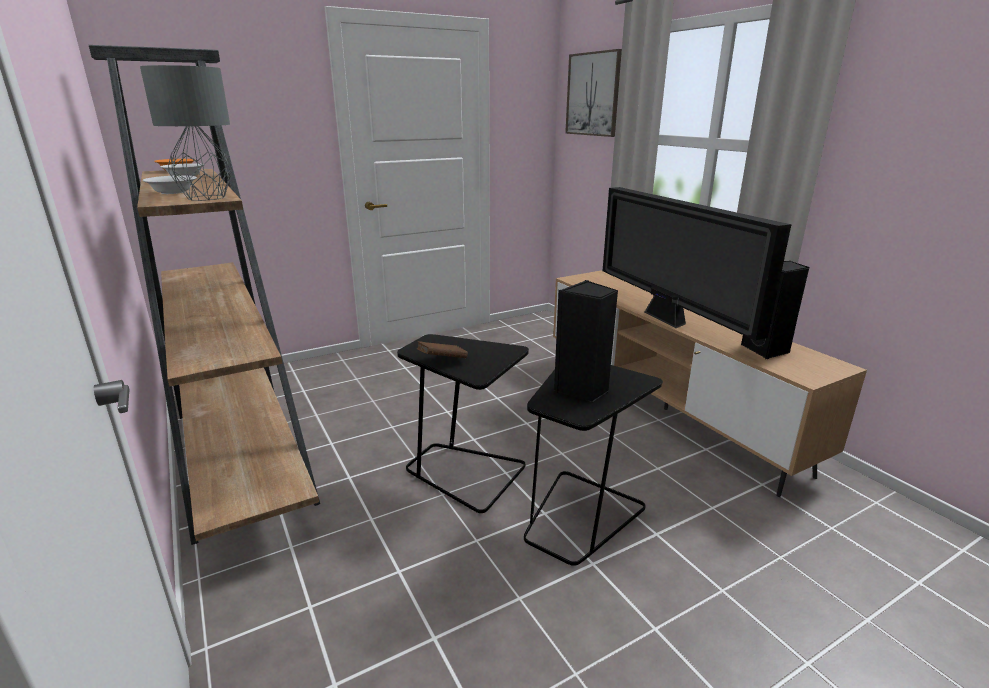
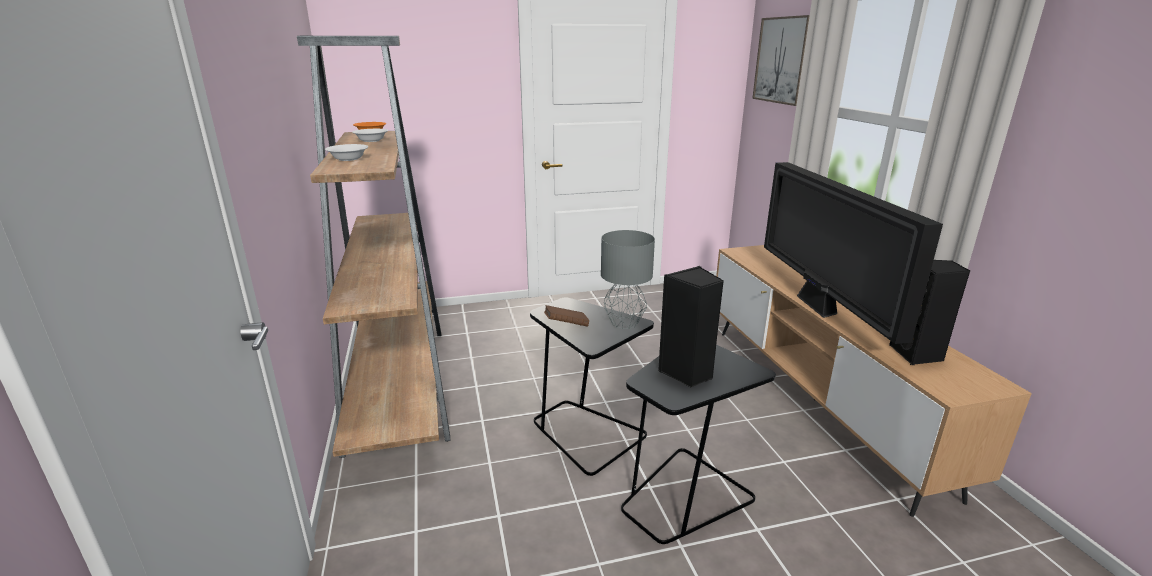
camera: 15 degrees right, 0 degrees up
(205, 198) = (367, 167): grey table lamp -> grey table lamp (623, 323)

